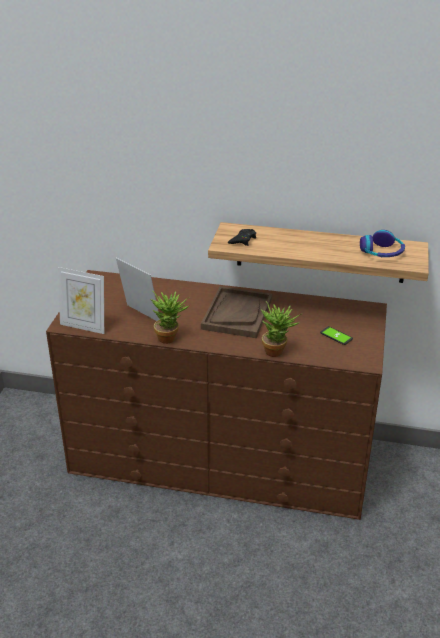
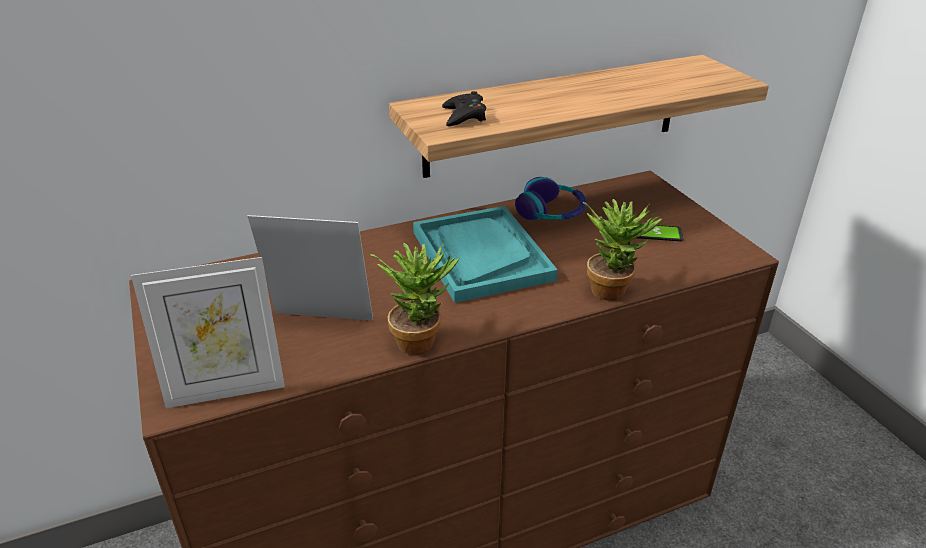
camera: 35 degrees left, 0 degrees up
(237, 313) = (481, 255): brown tray -> turquoise tray
(382, 252) = (675, 78): headphones -> headphones (551, 212)

